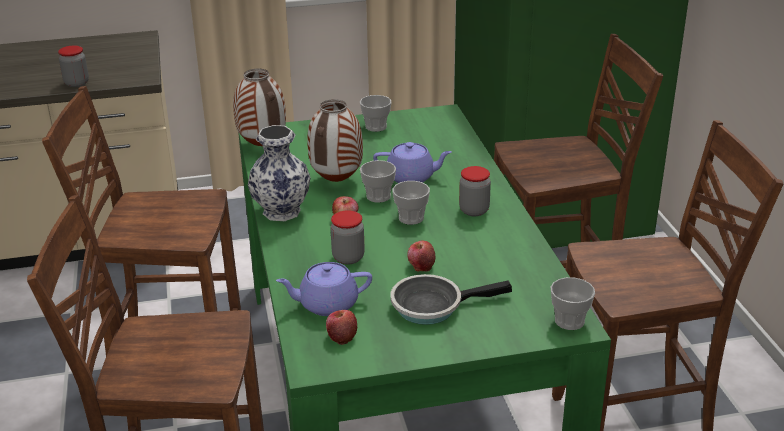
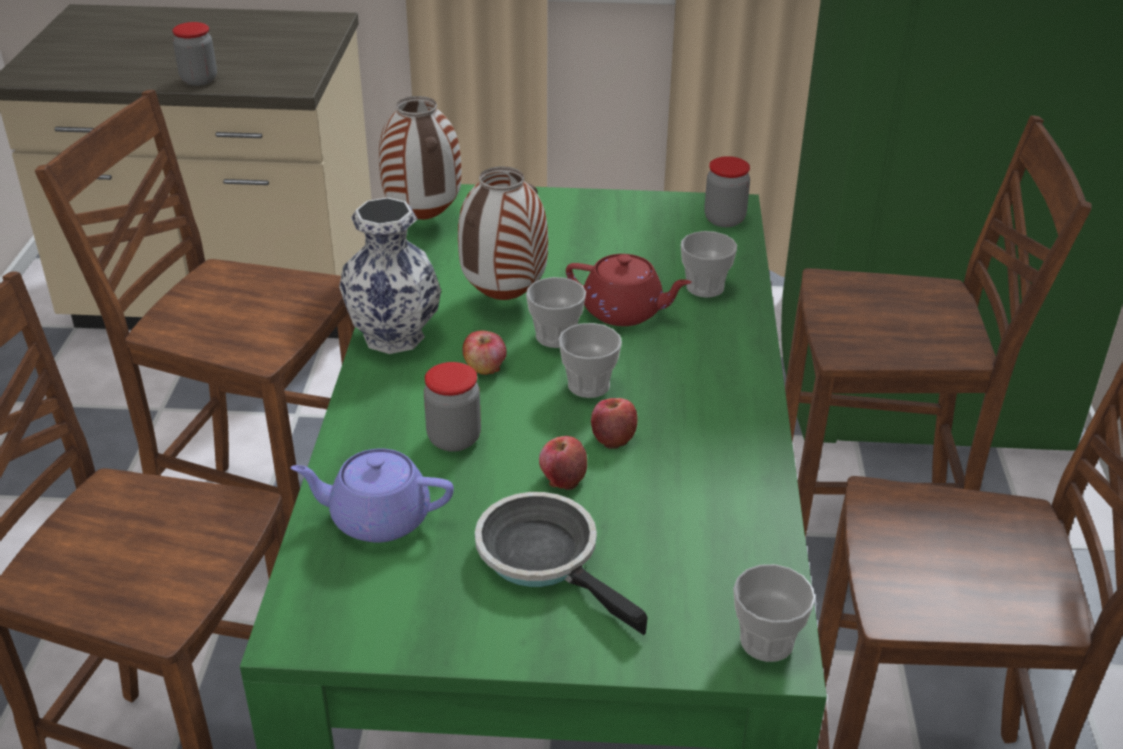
camera: 15 degrees right, 5 degrees up
(342, 336) = (370, 585): apple -> apple (613, 437)
(376, 127) = (611, 214): cup -> cup (705, 287)
(411, 177) = (624, 312): purple teapot -> red teapot
(432, 306) = (545, 558): frying pan -> frying pan turned 45 degrees clockwise
(474, 210) = (698, 391): jar -> jar (724, 219)

